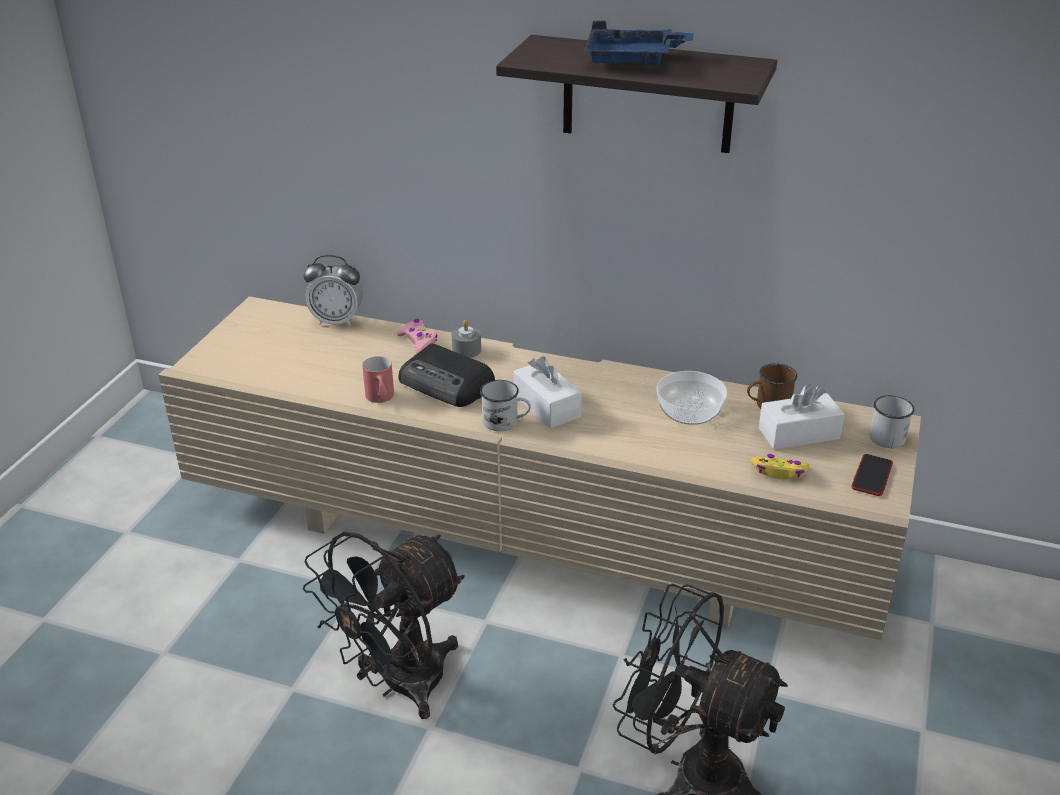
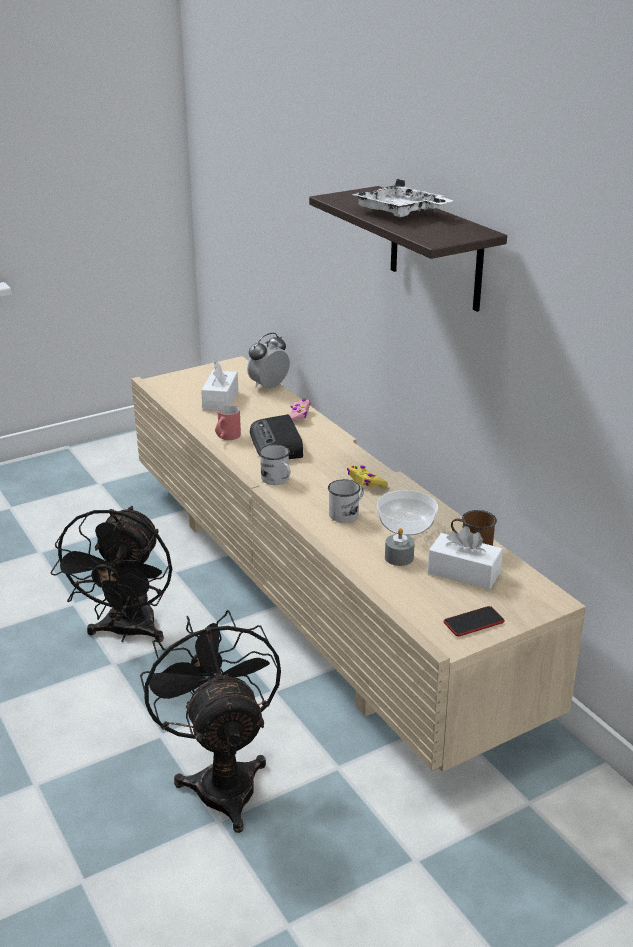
camera: 40 degrees right, 5 degrees down
(337, 321) = (269, 386): alarm clock -> alarm clock turned 90 degrees clockwise
(399, 685) = (127, 632): black fan -> black fan turned 75 degrees counterclockwise
(466, 350) = (319, 431): grey candle -> grey candle (399, 557)
(546, 406) = (317, 482): white tissue box -> white tissue box (220, 400)
(633, 60) = (400, 212): blue tray -> white tray
(779, 472) = (408, 587): yellow game controller -> yellow game controller (365, 481)
(886, 434) = (533, 604): white mug -> white mug (347, 513)

